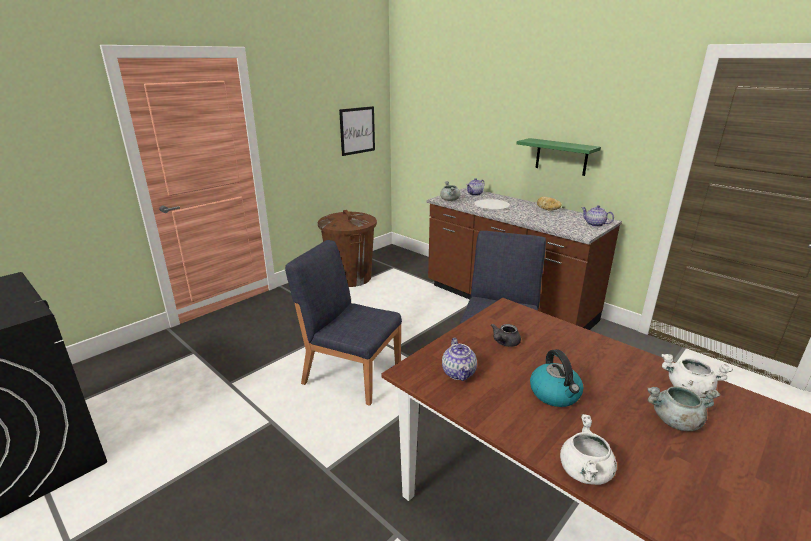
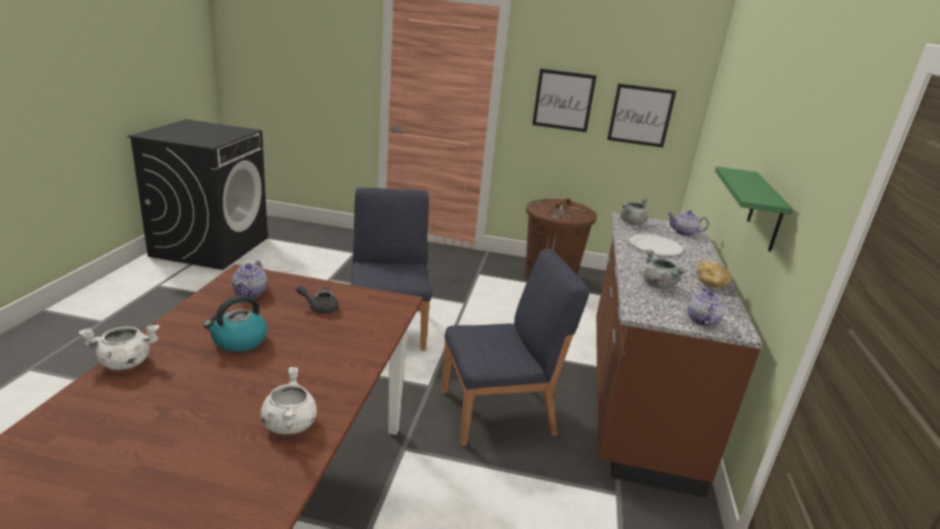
camera: 55 degrees right, 0 degrees up
(307, 133) = (563, 100): none -> picture
(459, 373) = (251, 293): teapot -> teapot turned 45 degrees counterclockwise
(675, 421) = (220, 413): grey cooking pot -> grey cooking pot (658, 285)

